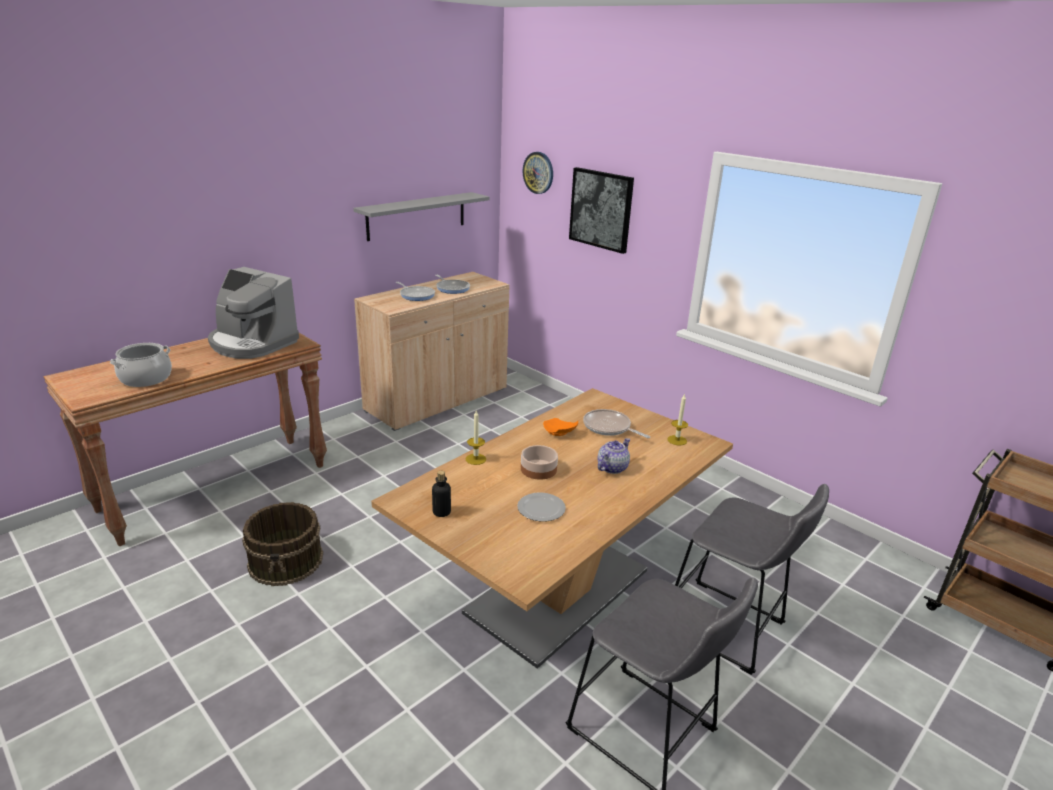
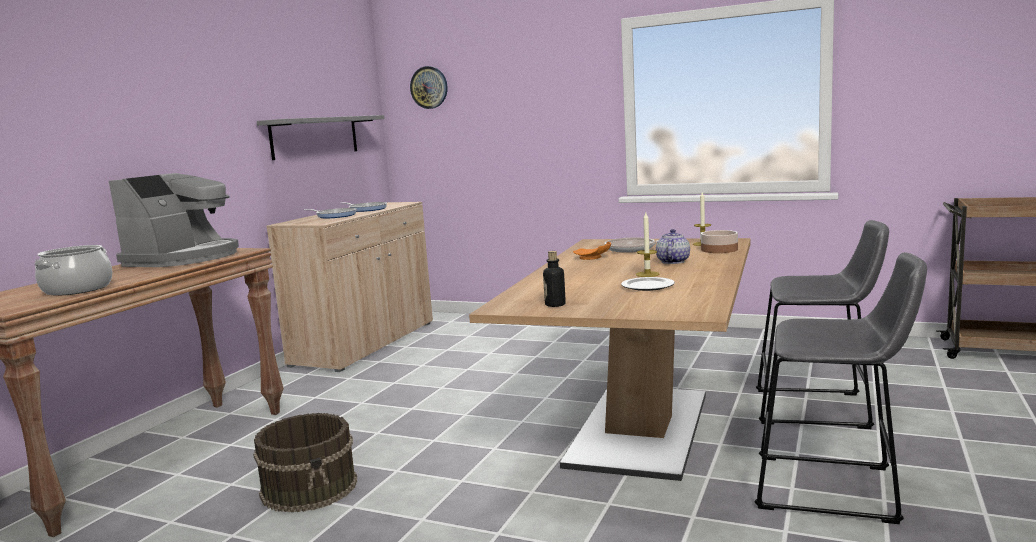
camera: 20 degrees left, 15 degrees down
(252, 343) = (184, 258): coffee machine -> coffee machine turned 75 degrees counterclockwise
(475, 459) = (537, 280): candle -> candle (647, 274)
(538, 469) = (607, 273): bowl -> bowl (718, 249)
(601, 209) = (509, 104): picture -> none

